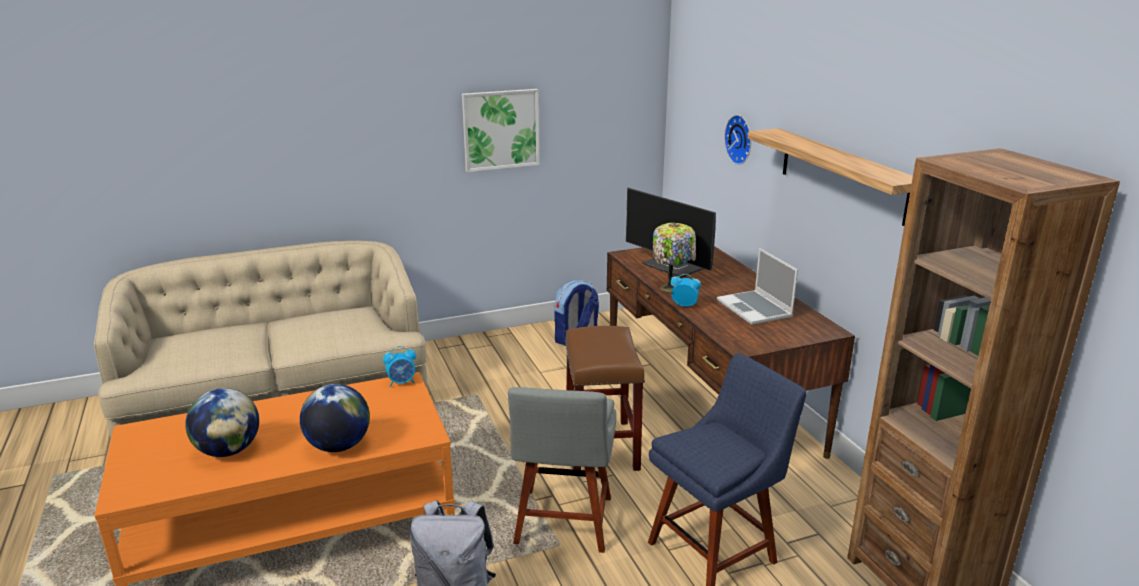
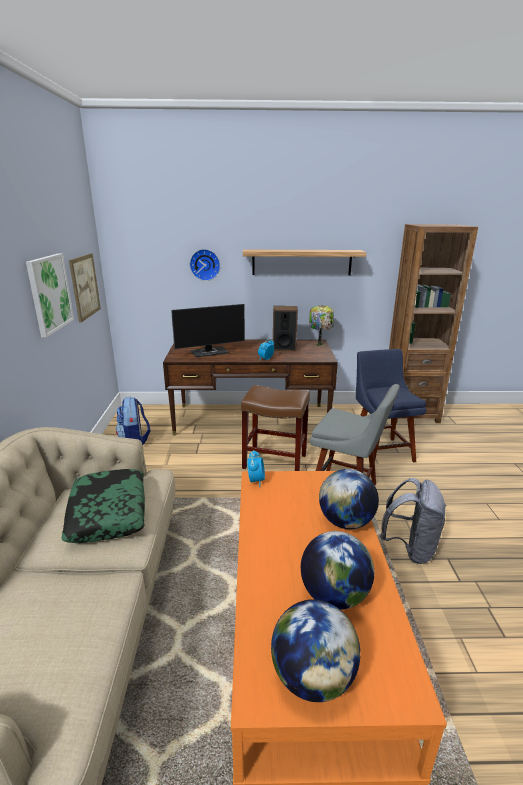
camera: 70 degrees left, 0 degrees up
(145, 450) = (312, 677): none -> globe
(332, 329) = (108, 512): none -> pillow
(596, 132) = (85, 286): none -> picture
(671, 288) = (239, 357): table lamp -> table lamp (320, 344)
(755, 309) = (284, 348): laptop -> speaker

